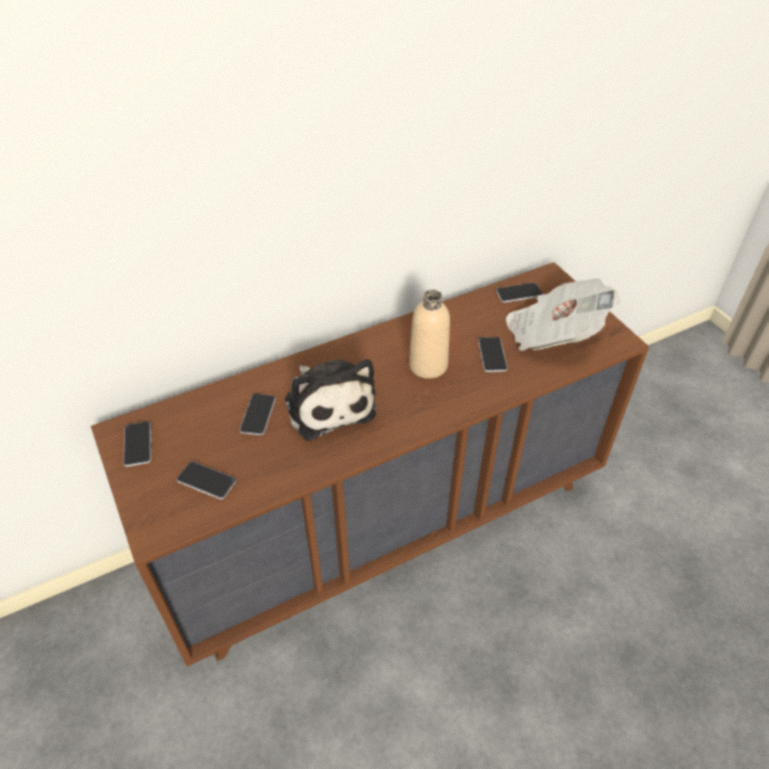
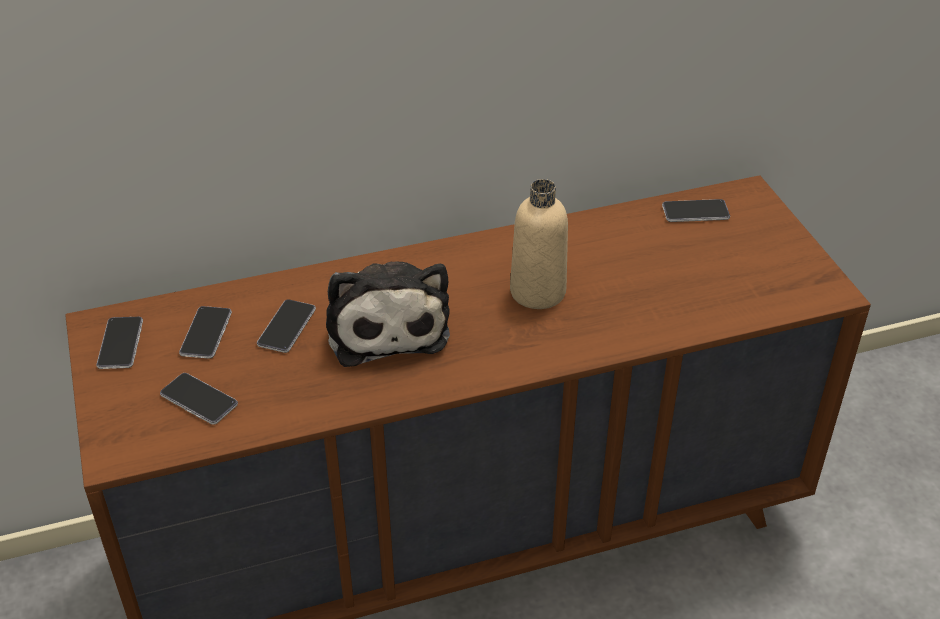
camera: 10 degrees right, 5 degrees down
(492, 355) = (633, 289): phone -> phone (206, 333)
(553, 334) = (731, 271): newspaper -> none

